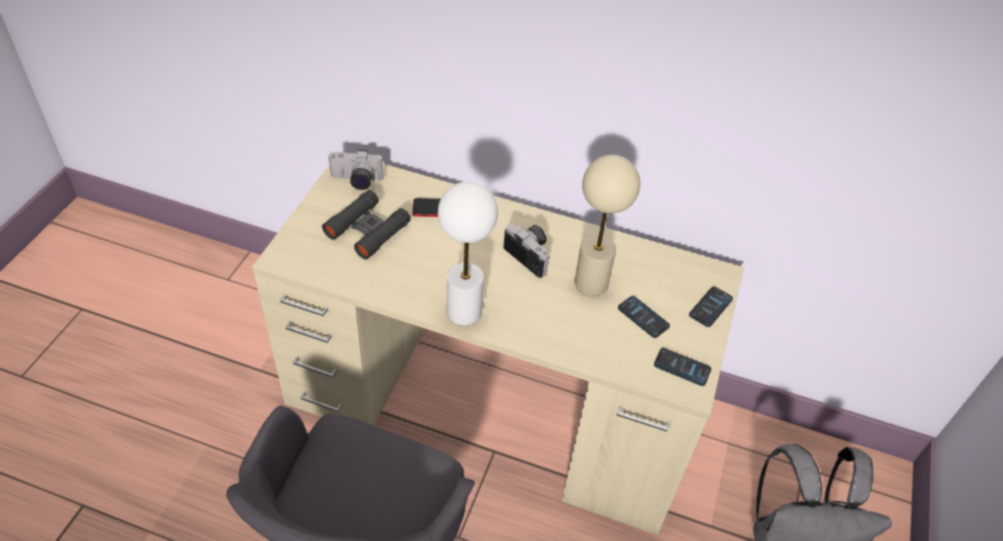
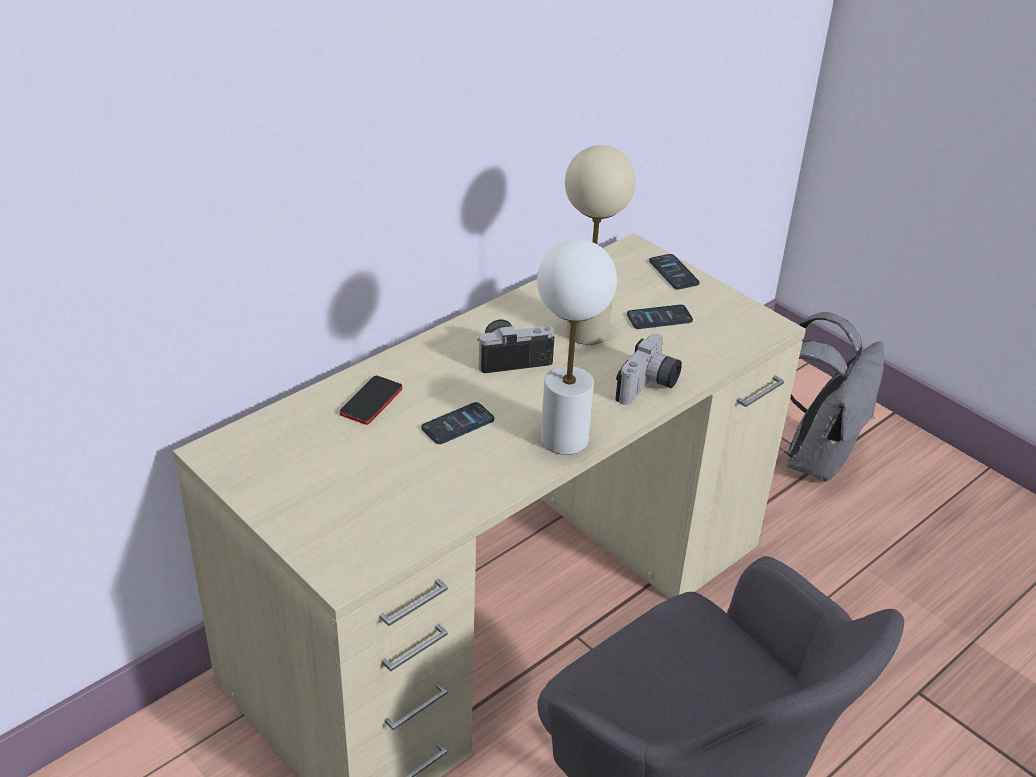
camera: 60 degrees left, 10 degrees down
(356, 181) = (253, 453): camera -> camera (649, 387)
(367, 230) = (359, 473): black binoculars -> none
(682, 367) = (740, 321): phone -> phone (458, 424)

